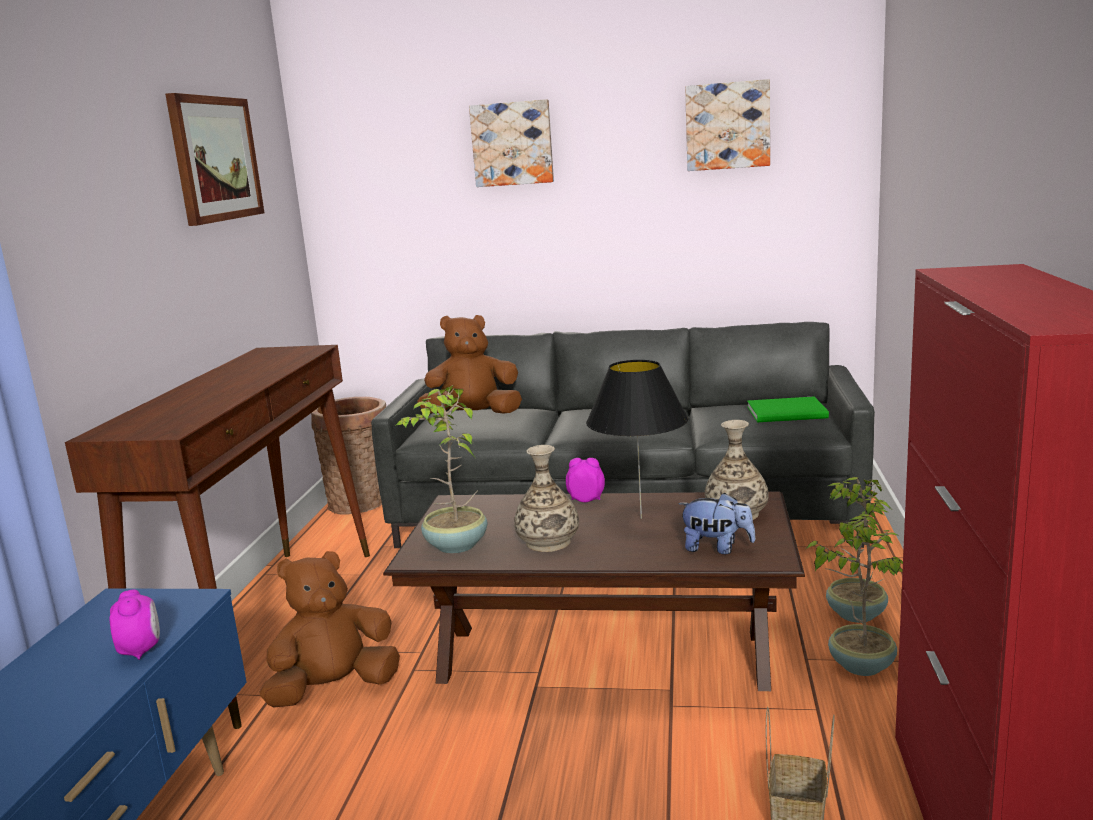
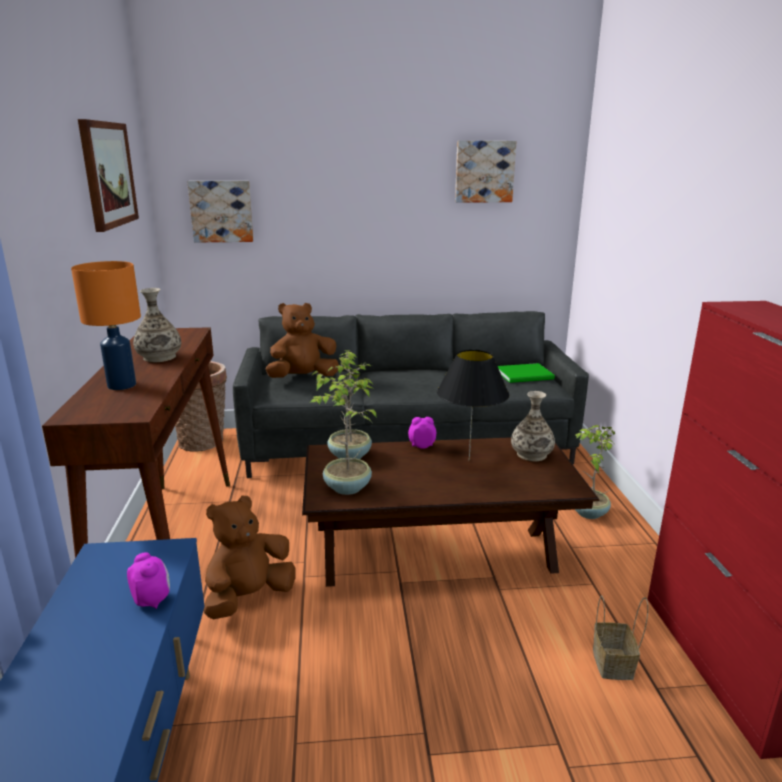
camera: 15 degrees left, 5 degrees up
(183, 404) = (123, 385): none -> orange table lamp
(512, 144) = (328, 173): picture -> picture (221, 211)
(547, 542) = (414, 482): vase -> vase (159, 357)
(717, 548) = (533, 482): plush toy -> none
(861, 664) = (606, 549): potted plant -> potted plant (349, 455)

